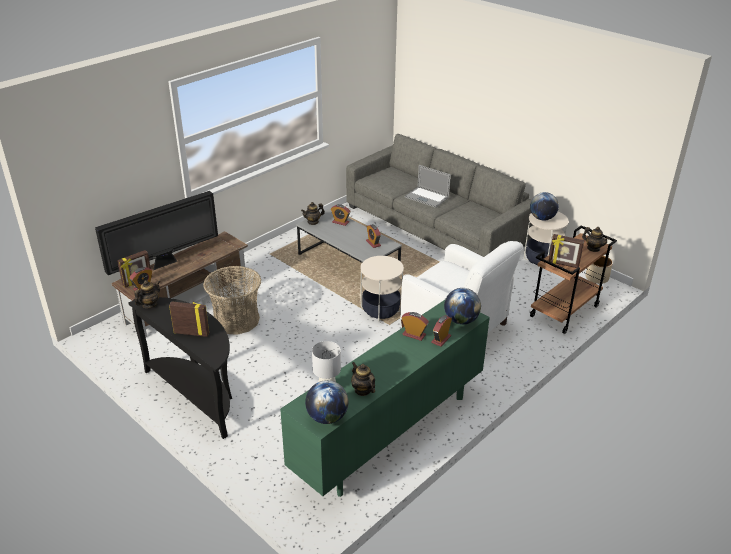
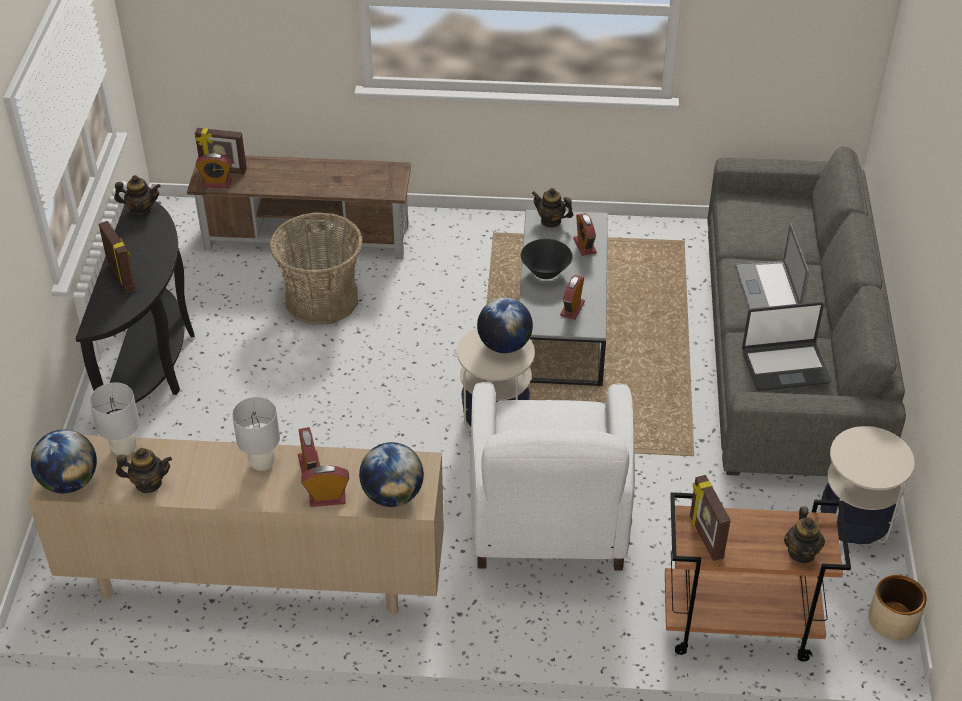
camera: 50 degrees right, 10 degrees up
(165, 263) = (283, 165): television -> none
(342, 238) = (545, 272): none -> black bowl
(362, 390) = (148, 483): teapot -> teapot turned 75 degrees clockwise
(390, 433) = (254, 579): green cabinet -> beige cabinet
(394, 348) = (260, 464): none -> grey table lamp
(473, 215) = (785, 366): none -> laptop
(542, 218) = (861, 448): globe -> globe (504, 345)

